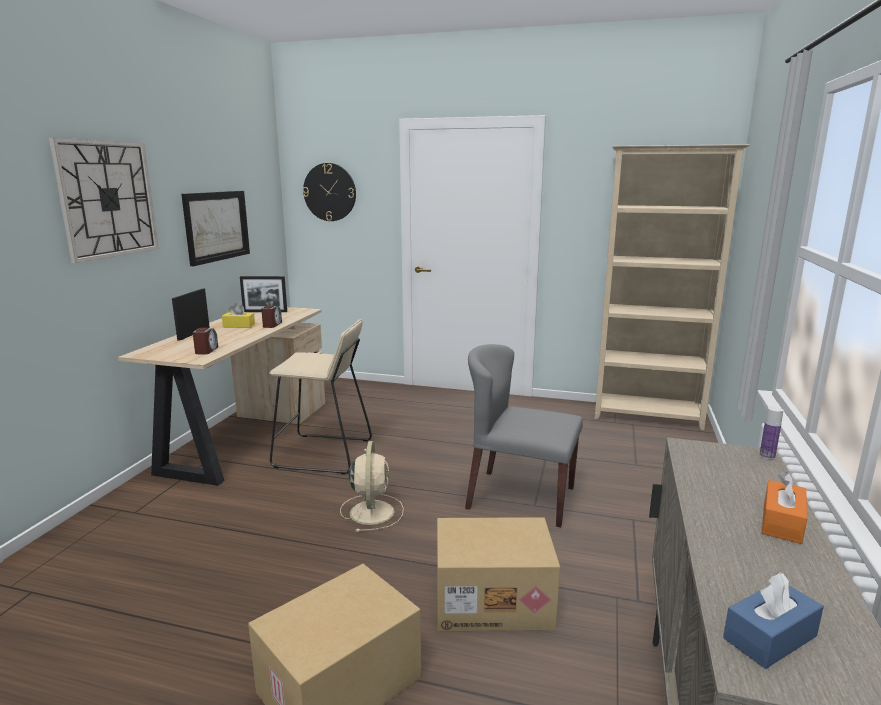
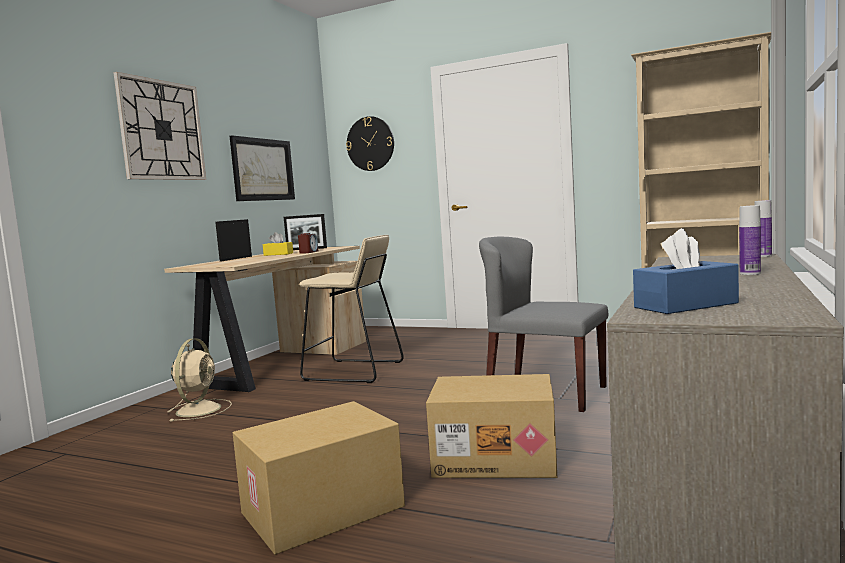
camera: 10 degrees right, 10 degrees down
(206, 350) = (241, 262): alarm clock -> none
(372, 511) = (390, 404): beige fan -> beige fan (199, 409)
(782, 522) = (750, 273): orange tissue box -> bottle

